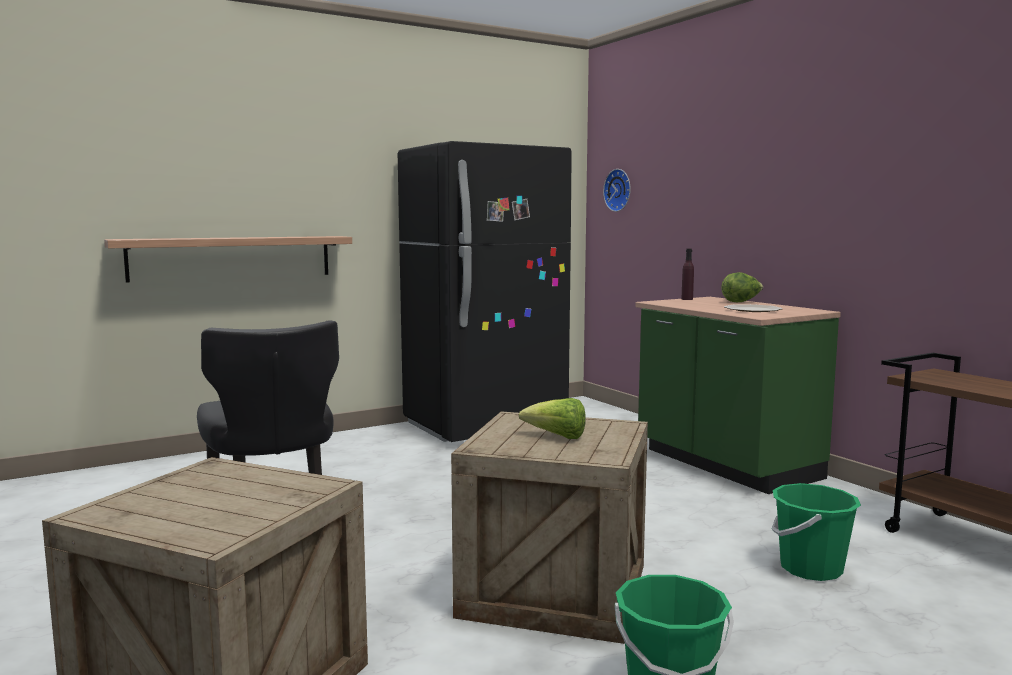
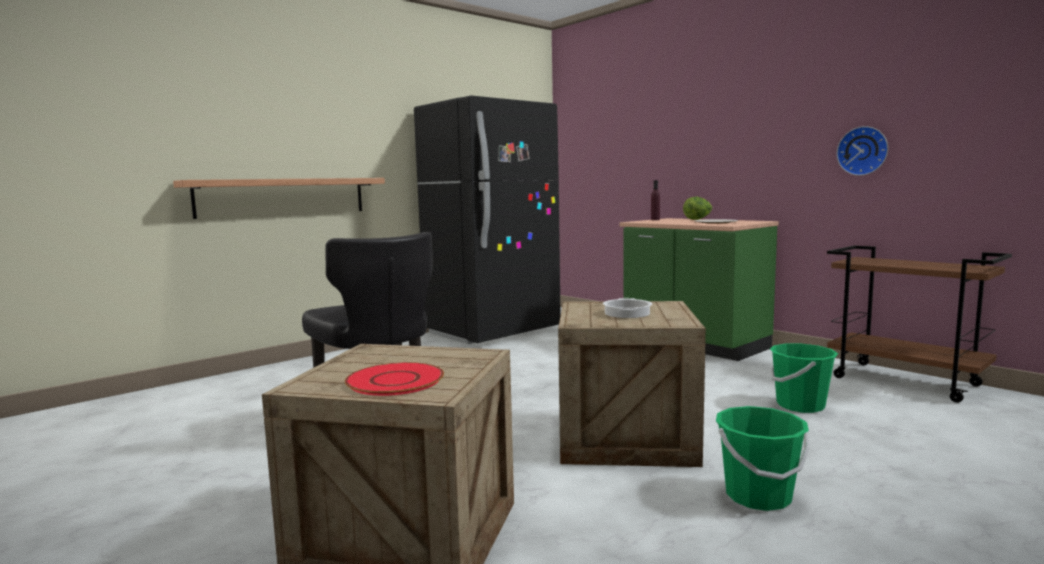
camera: 10 degrees left, 0 degrees up
(191, 516) = (394, 381): none -> red plate
(557, 437) = (627, 313): lettuce -> cooking pot
(619, 190) = (583, 140): wall clock -> wall clock (863, 151)

